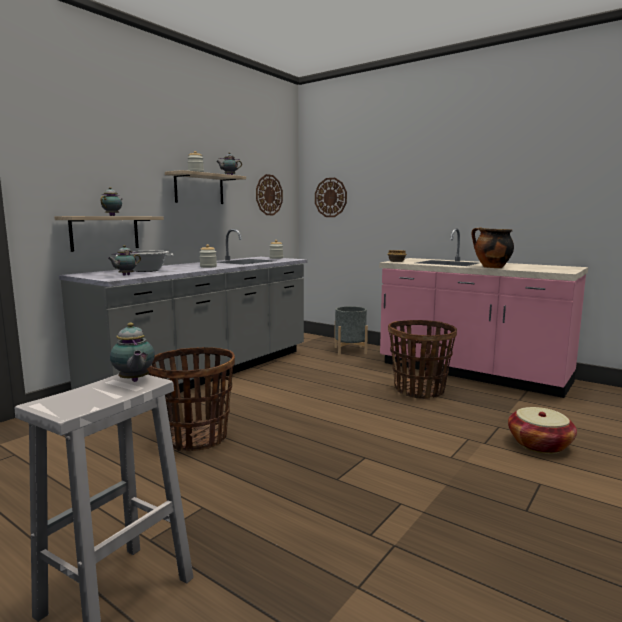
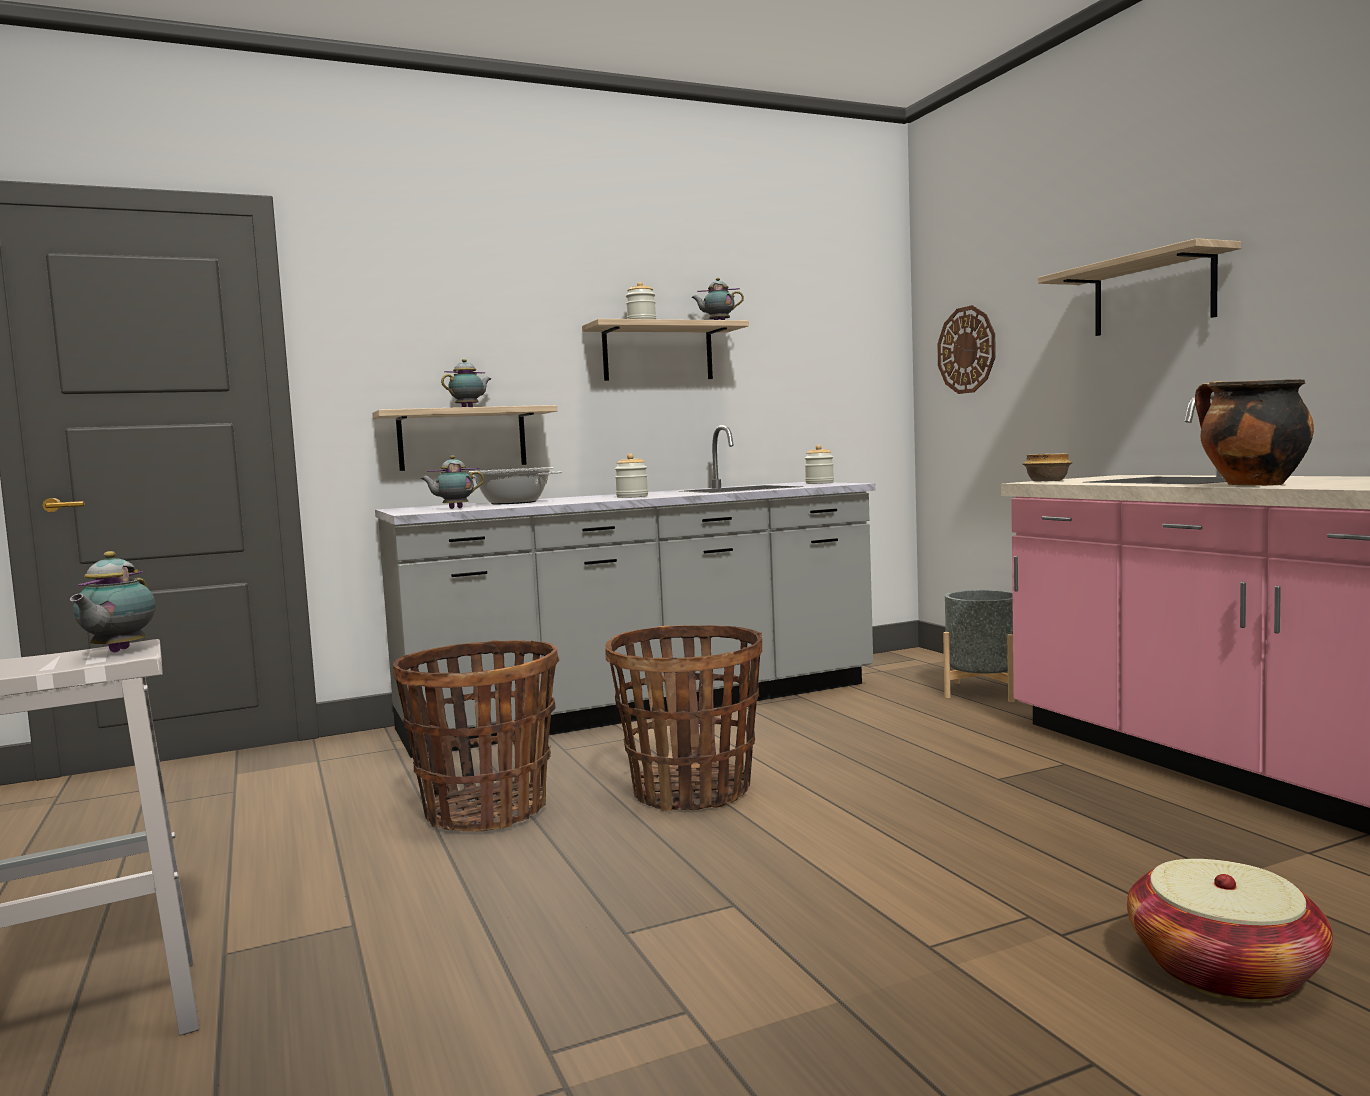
camera: 30 degrees right, 5 degrees down
(269, 195) = (829, 356): wall clock -> none
(419, 390) = (1044, 791): basket -> basket (691, 791)
(425, 184) = (1153, 294): none -> shelf

